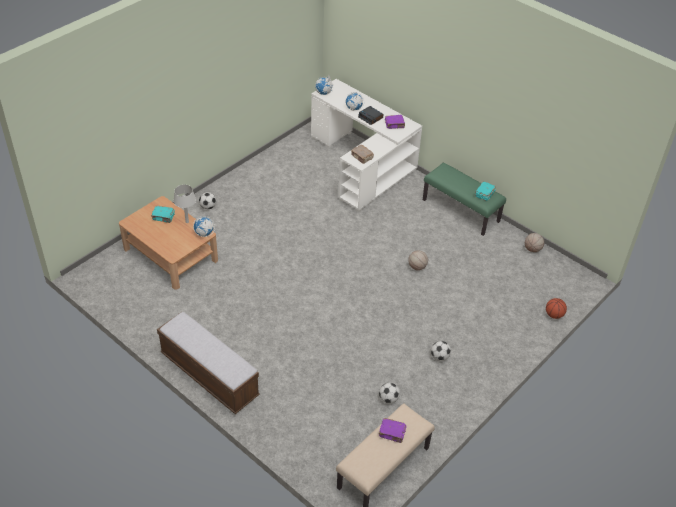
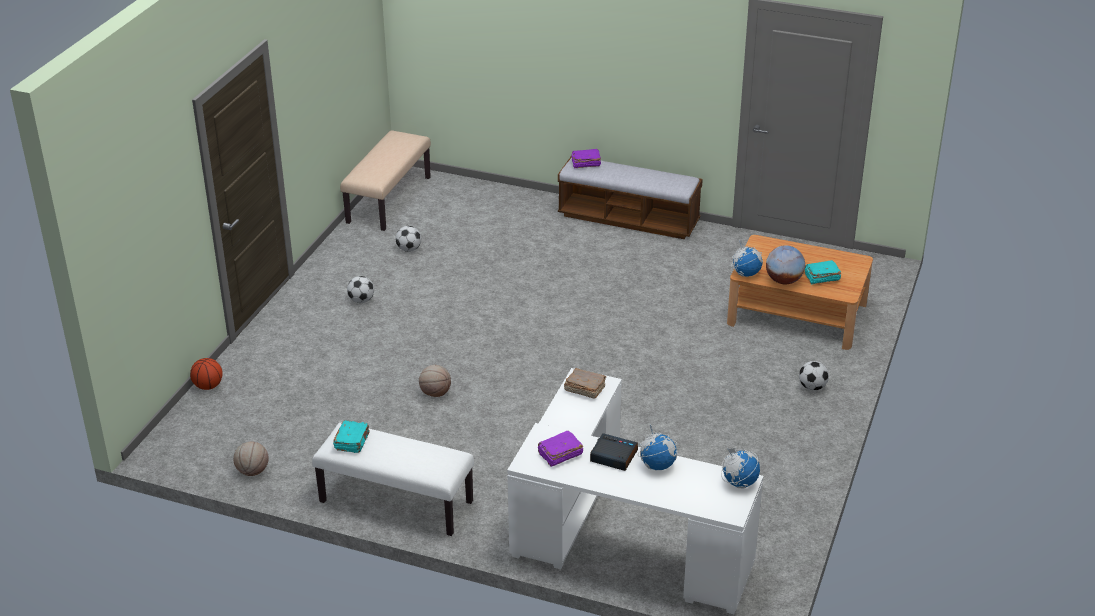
camera: 160 degrees right, 10 degrees down
(187, 222) = (783, 281): grey table lamp -> globe
(392, 433) = (382, 162): purple book -> purple book (585, 163)
(461, 210) = (395, 502): green bench -> white bench

